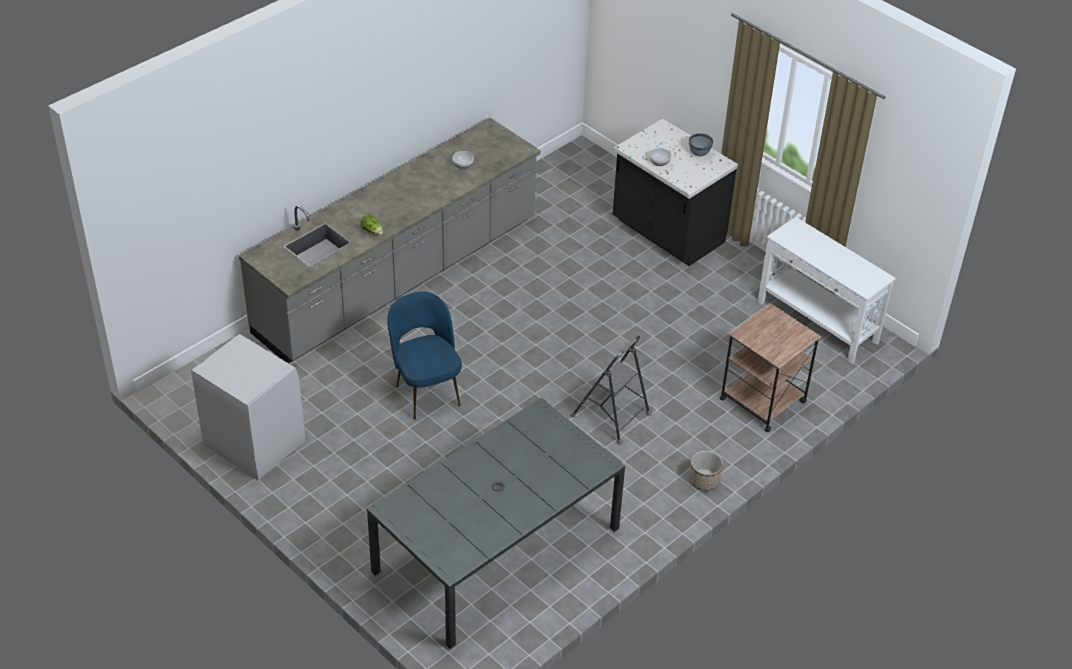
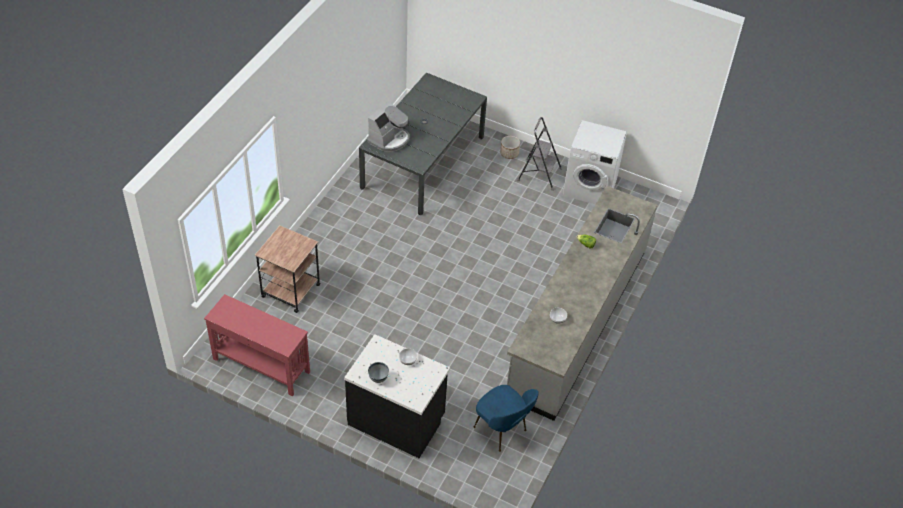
camera: 160 degrees right, 5 degrees up
(426, 392) = (510, 242): blue chair -> blue chair (502, 432)
(569, 467) = (389, 139): none -> coffee machine
(612, 415) = (387, 255): grey step ladder -> grey step ladder (538, 174)
(704, 480) = (317, 228): planter -> planter (509, 153)
(817, 322) = (261, 365): white console table -> red console table

